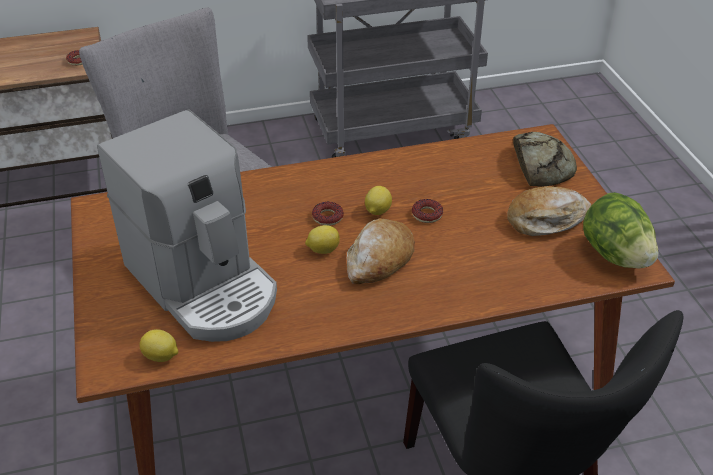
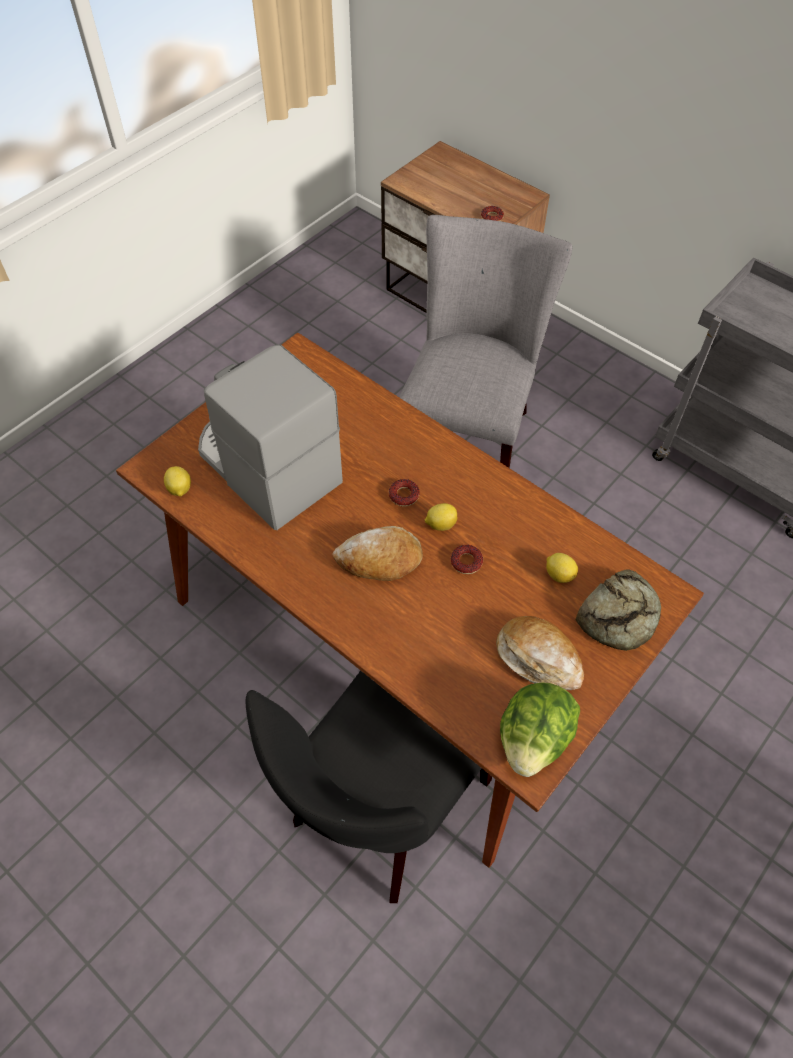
camera: 55 degrees right, 15 degrees up
(204, 285) = (266, 467): coffee machine -> coffee machine turned 120 degrees clockwise
(322, 249) = (361, 515): lemon -> lemon (559, 574)

